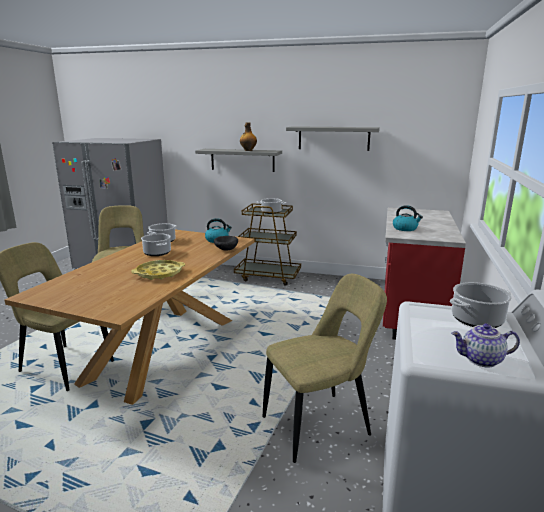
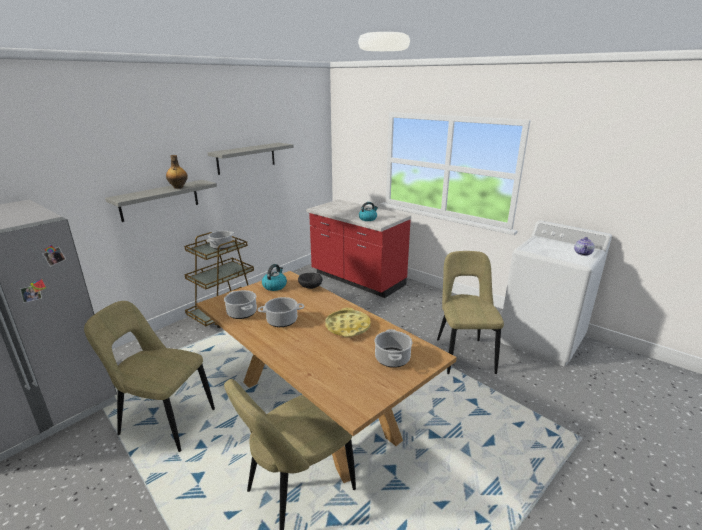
camera: 65 degrees left, 5 degrees up
(477, 319) = (542, 243): cooking pot -> cooking pot (392, 358)

